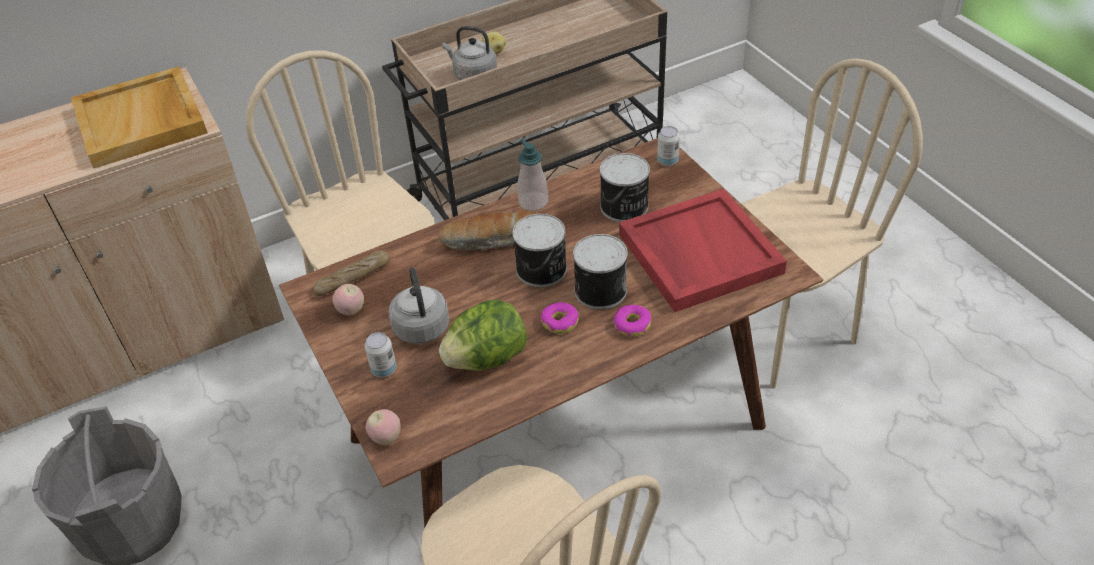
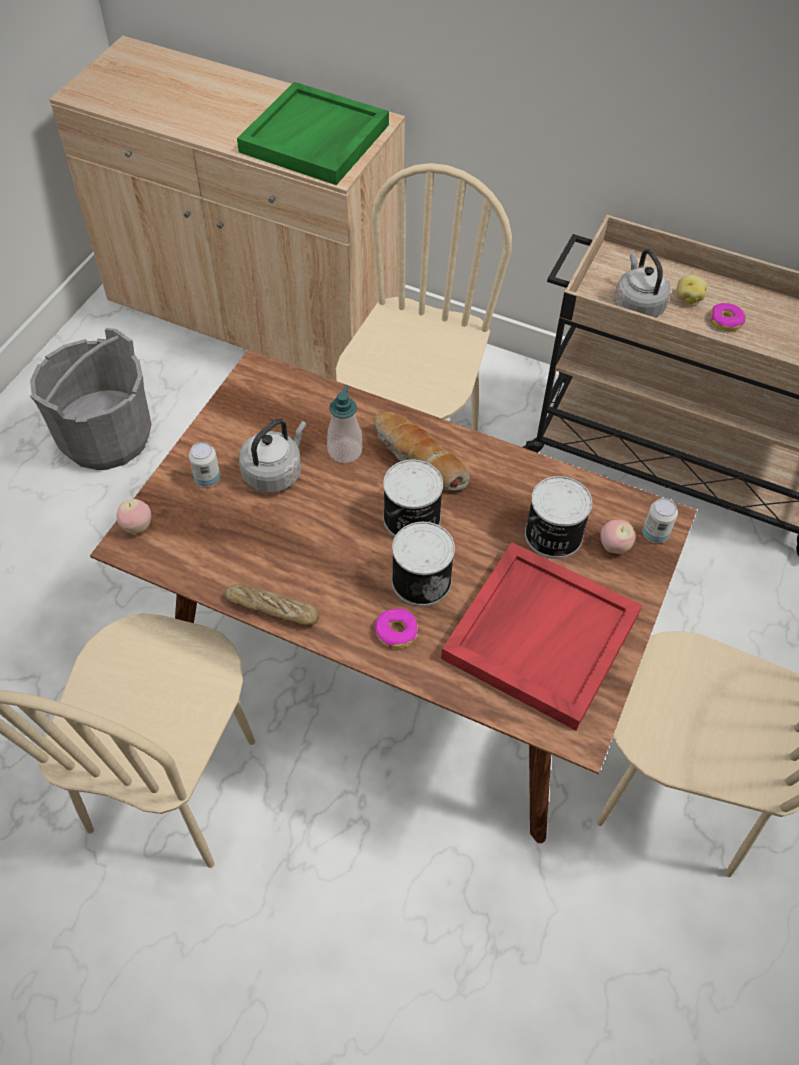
camera: 50 degrees right, 10 degrees up
(142, 121) = (315, 139): beige tray -> green tray
(351, 311) = (255, 415): apple -> apple (614, 547)
(353, 278) = (292, 392): bread -> bread (272, 609)
(487, 358) = (272, 543): lettuce -> none
(533, 202) = (495, 459): soap dispenser -> soap dispenser (345, 451)
(560, 322) = (356, 572): donut -> donut (726, 321)

